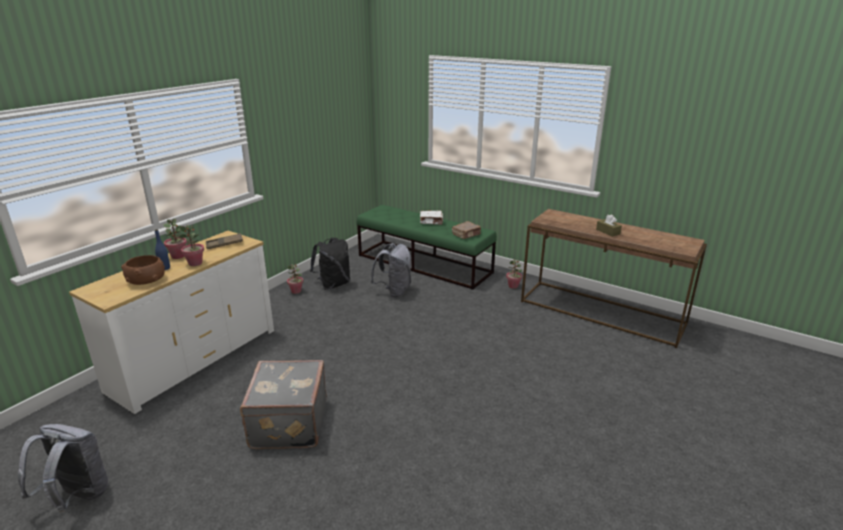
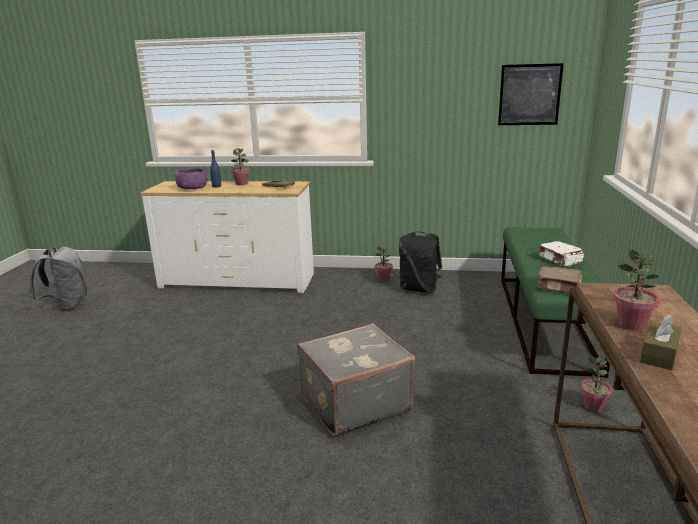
camera: 65 degrees right, 5 degrees down
(146, 280) = (192, 188): brown bowl -> purple bowl
(195, 263) = (232, 190): potted plant -> potted plant (631, 325)
(287, 424) = (165, 346): grey suitcase -> grey suitcase (354, 403)
(344, 115) = (529, 95): none -> picture
(394, 291) = (448, 323): grey backpack -> none

